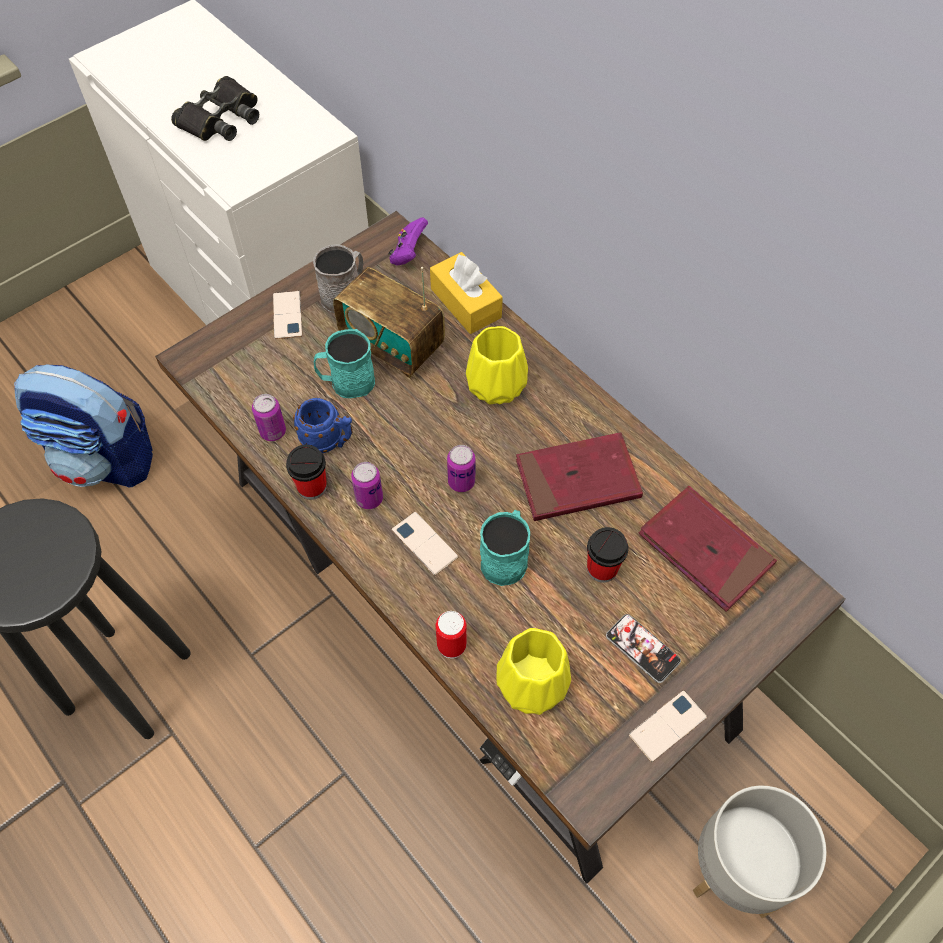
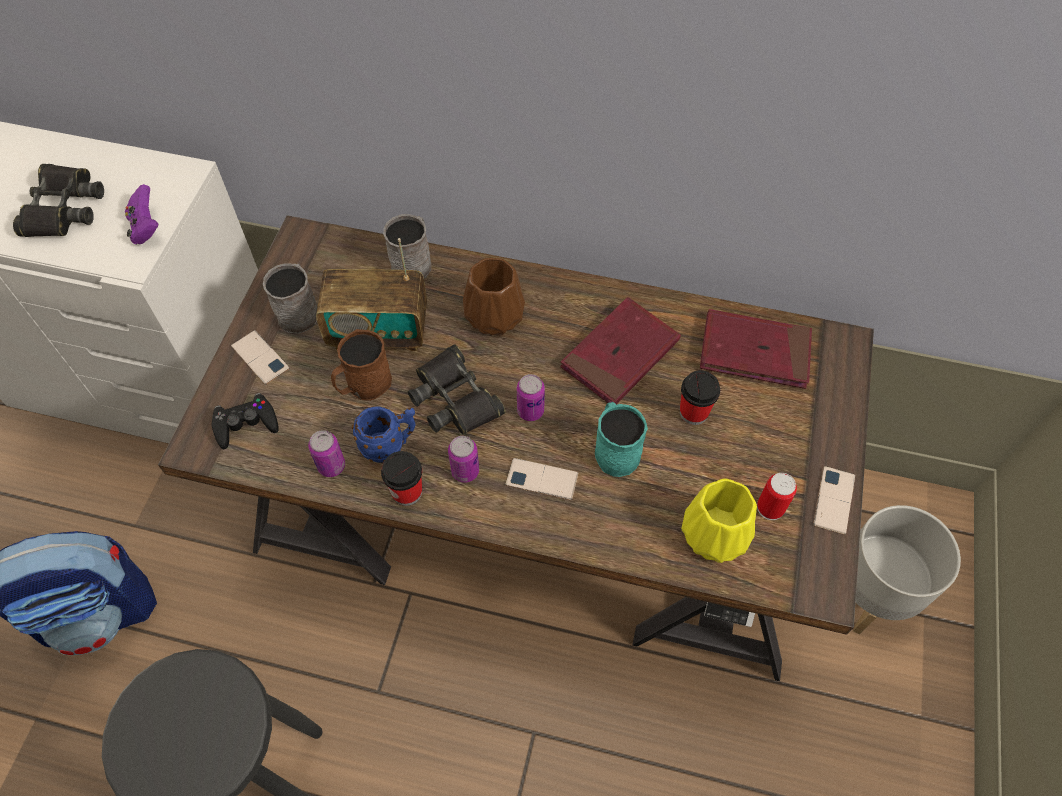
camera: 35 degrees left, 0 degrees up
(237, 361) = (246, 424): none -> black game controller
(346, 382) = (364, 385): turquoise mug -> brown mug
(408, 254) = (328, 246): purple game controller -> purple game controller (146, 228)
(409, 435) = (455, 398): none -> black binoculars
(451, 645) = (630, 546): can -> can (770, 508)
(466, 303) = (413, 262): yellow tissue box -> grey mug
(496, 383) = (493, 315): yellow vase -> brown vase
(642, 648) = (771, 454): phone -> none

